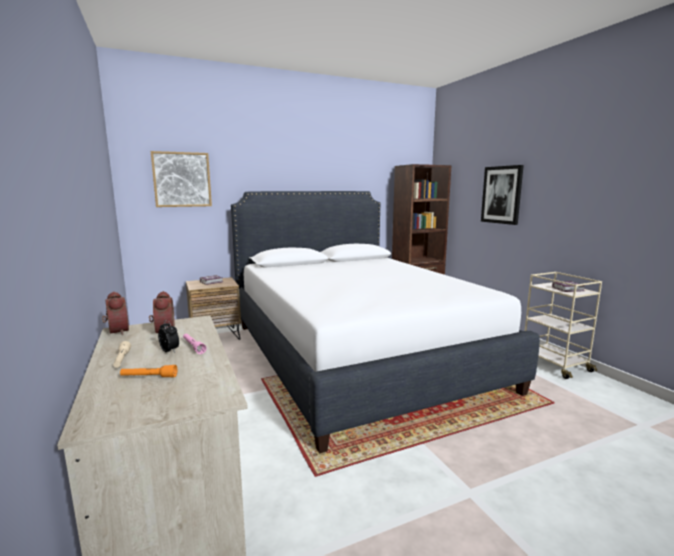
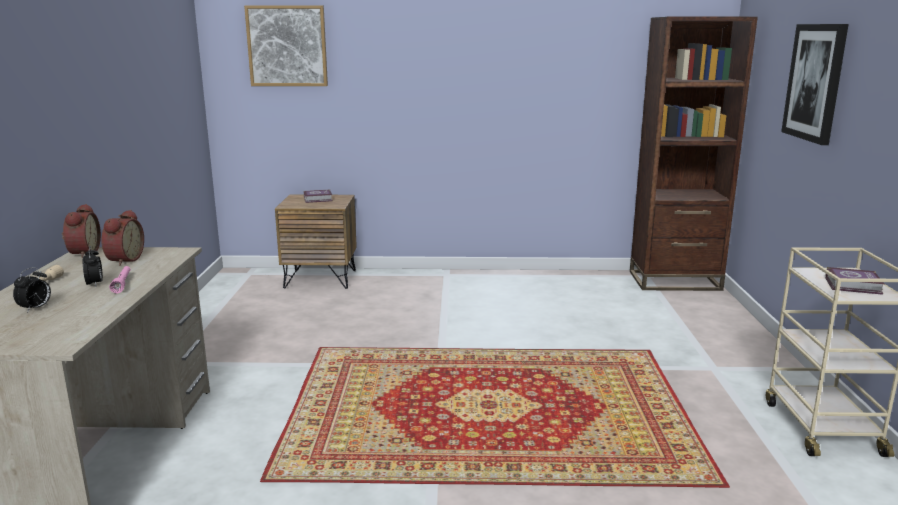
camera: 25 degrees right, 5 degrees up
(149, 377) = (36, 308): orange flashlight -> alarm clock
(356, 354) = (484, 340): white bed -> none

